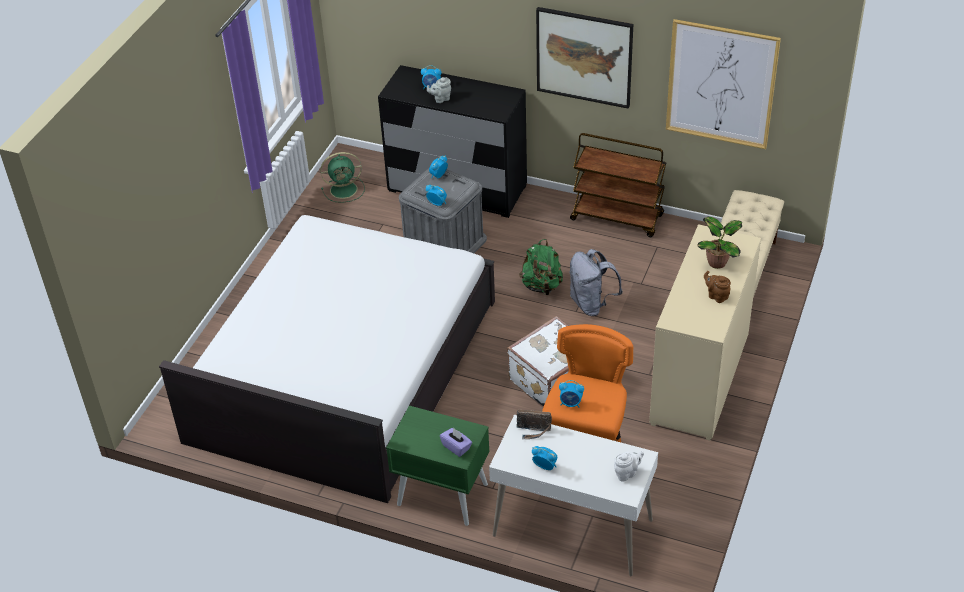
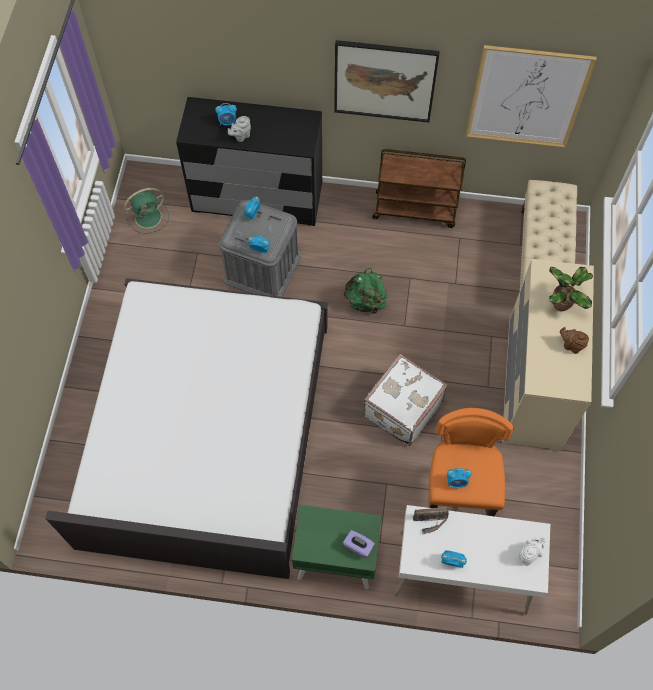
camera: 15 degrees left, 20 degrees up
(592, 304) = (417, 315): grey backpack -> none

